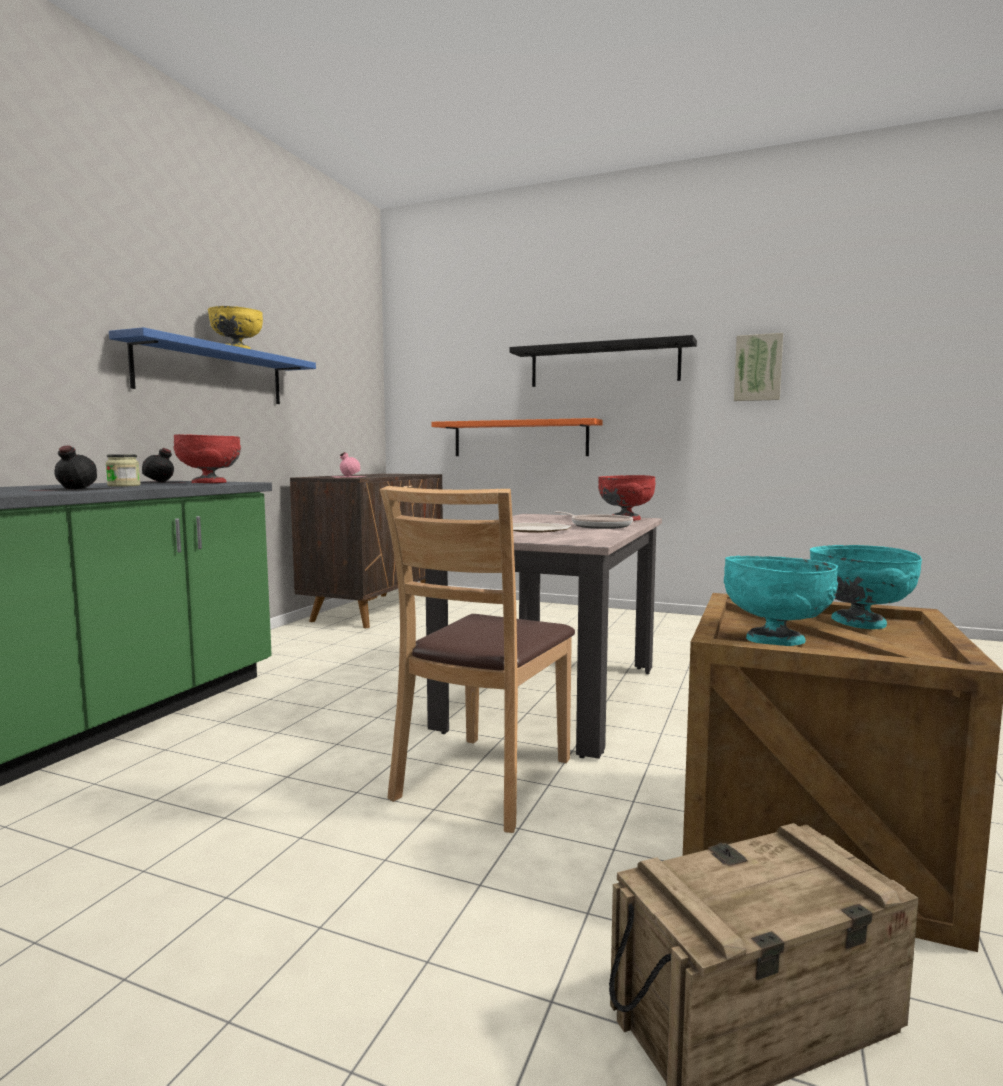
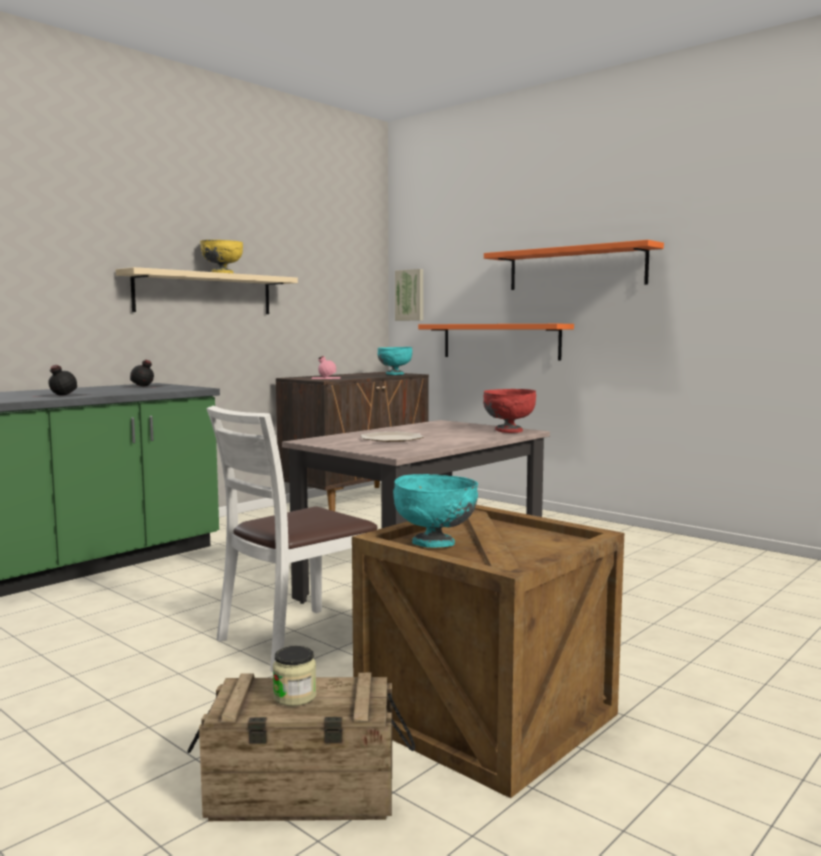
camera: 20 degrees right, 0 degrees up
(124, 485) = (103, 391): jar -> jar (295, 696)
(210, 483) = (168, 389): red bowl -> none
(212, 373) = (204, 293): blue shelf -> beige shelf
(484, 780) = (295, 638): brown chair -> white chair
(598, 526) = (458, 437): frying pan -> none
(603, 365) = (575, 268): black shelf -> orange shelf
(758, 368) = (725, 271): picture -> picture (410, 295)
(858, 623) = (540, 538): turquoise bowl -> turquoise bowl (394, 374)

